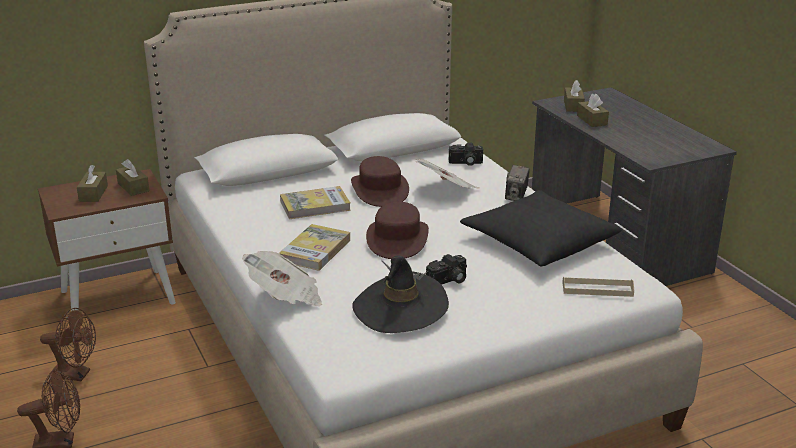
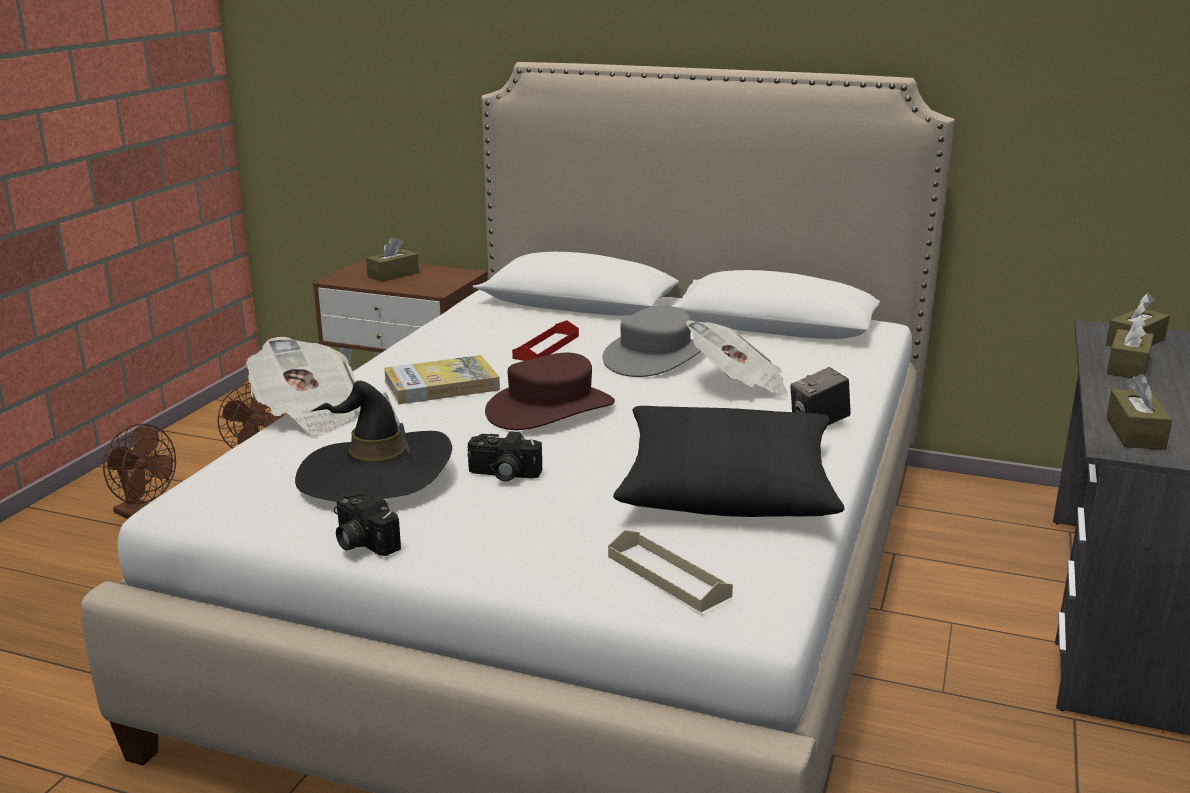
camera: 45 degrees right, 5 degrees down
(133, 187) = (436, 280): brown tissue box -> brown tissue box (1135, 433)
(315, 206) = (546, 347): book -> red tray
(380, 190) = (655, 357): brown hat -> grey hat
(465, 163) = (834, 366): camera -> camera (360, 541)

